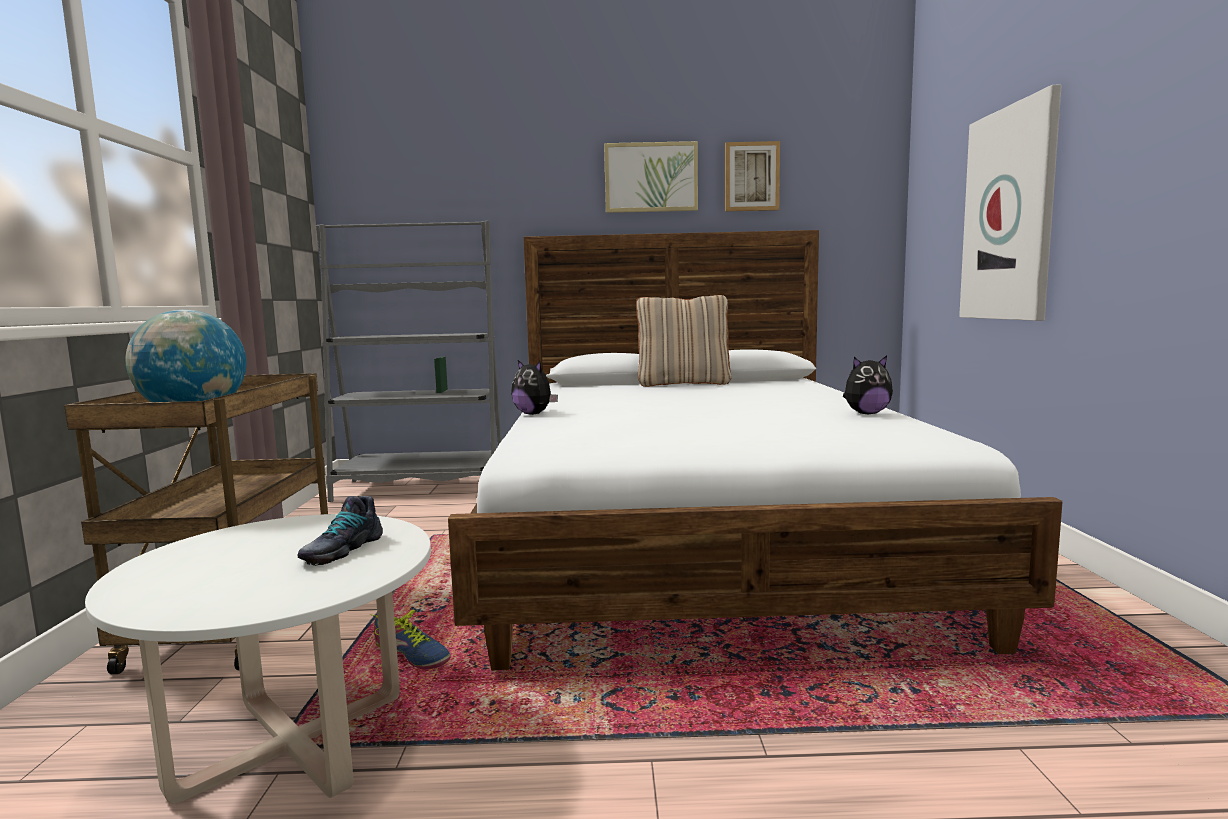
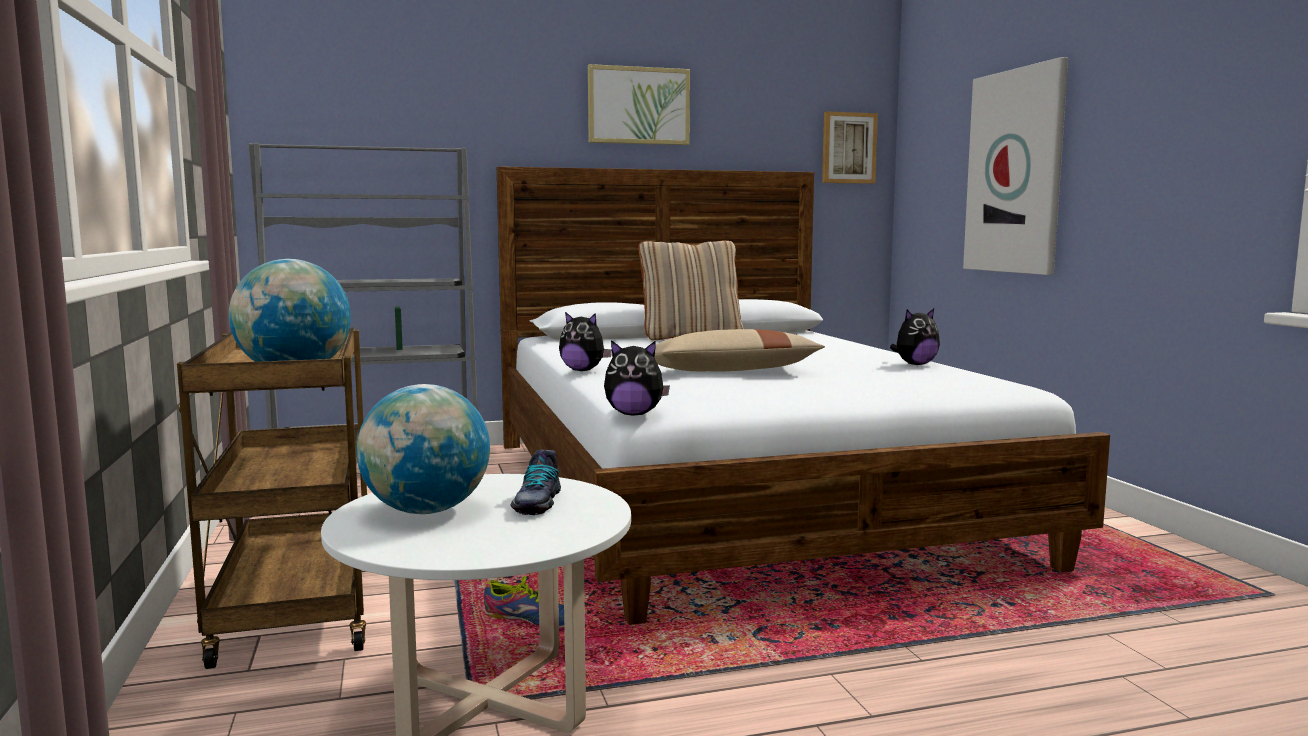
camera: 15 degrees left, 0 degrees up
(232, 552) = (426, 511): none -> globe
(506, 460) = (634, 414): none -> plush toy
(664, 417) = (731, 371): none -> beige pillow
(751, 177) = (744, 111): picture -> picture (848, 148)

